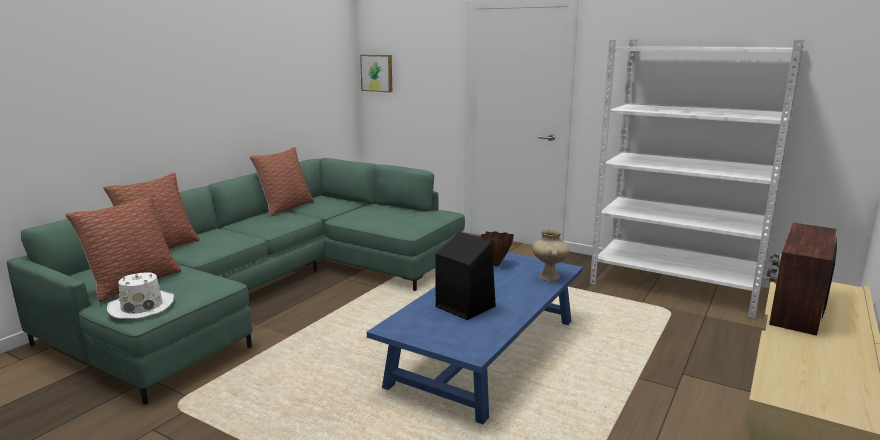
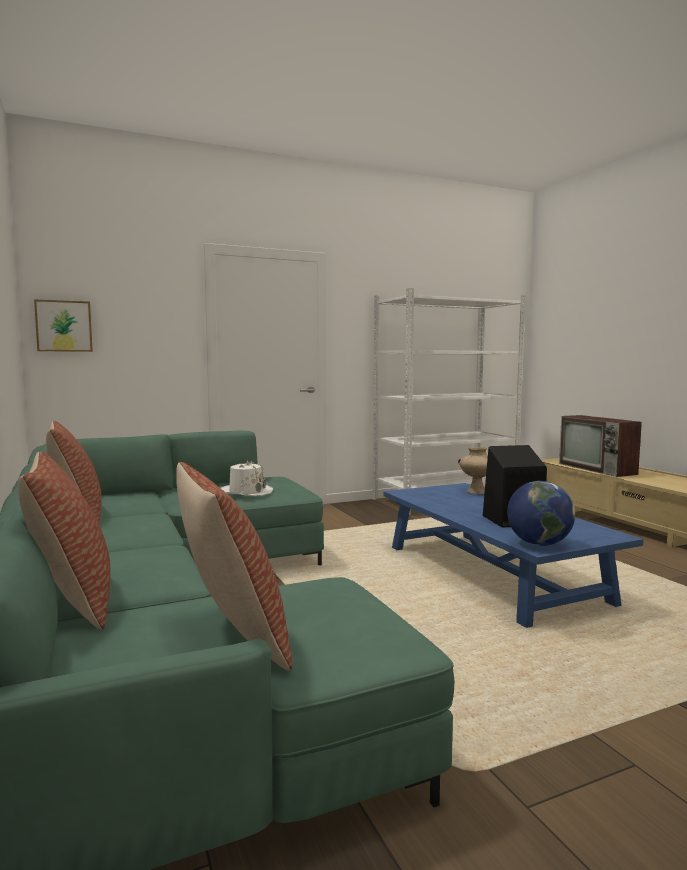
camera: 55 degrees left, 10 degrees down
(142, 306) = (360, 637): white hat -> white hat (245, 492)
(403, 326) = (539, 544): none -> globe
(495, 264) = (425, 497): brown vase -> none

